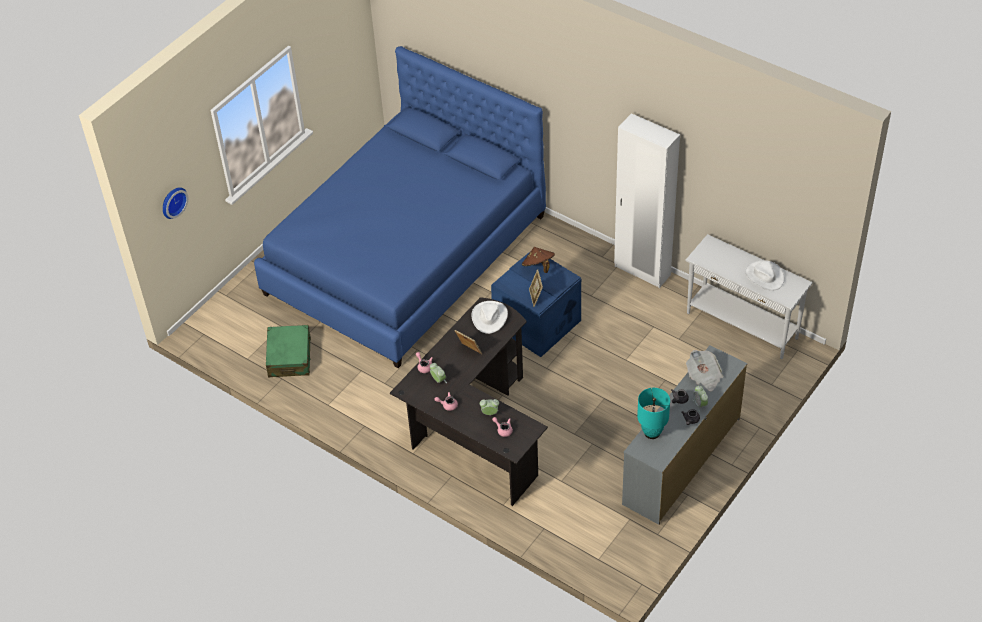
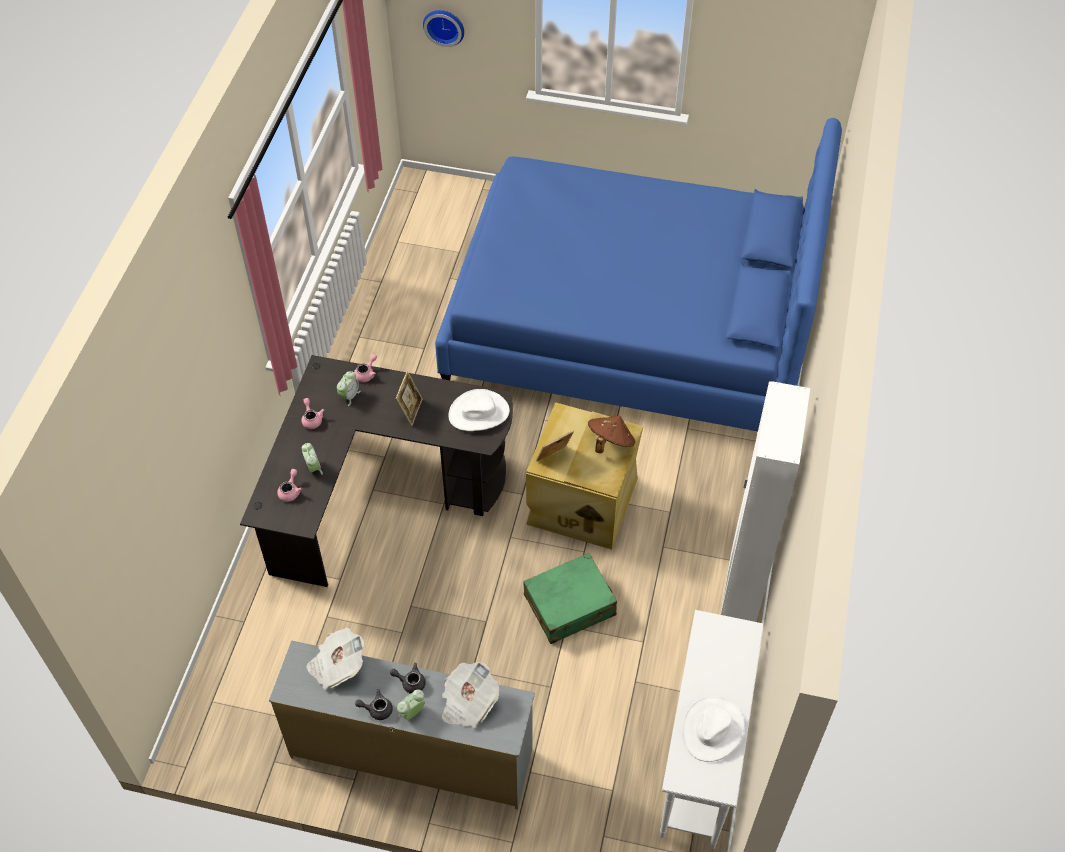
camera: 65 degrees right, 5 degrees up
(289, 357) = (415, 277): green suitcase -> green suitcase (570, 605)
(537, 324) = (580, 501): blue storage box -> beige storage box
(652, 432) = (337, 666): turquoise table lamp -> newspaper

